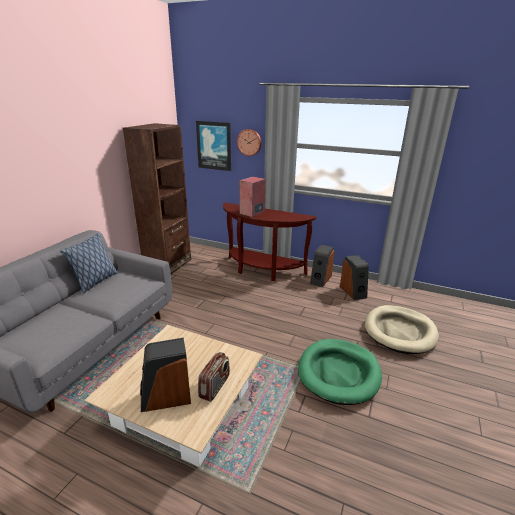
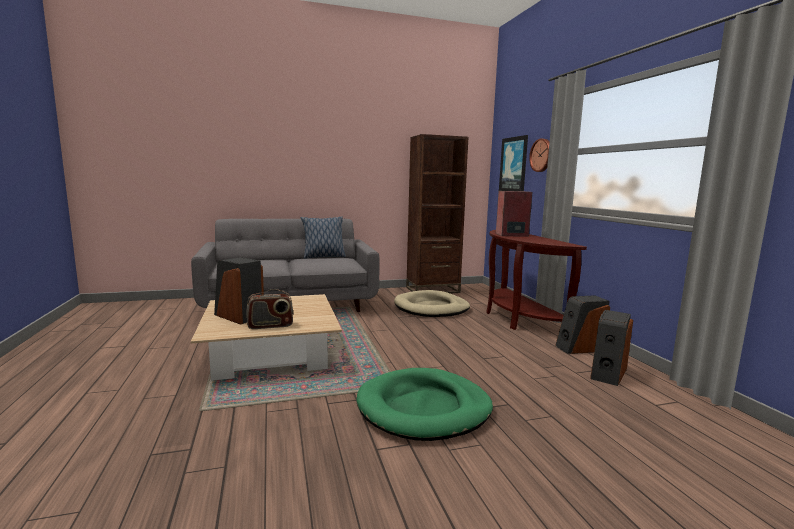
camera: 50 degrees right, 15 degrees down
(399, 331) = (597, 430): beige dog bed -> beige dog bed (431, 308)

